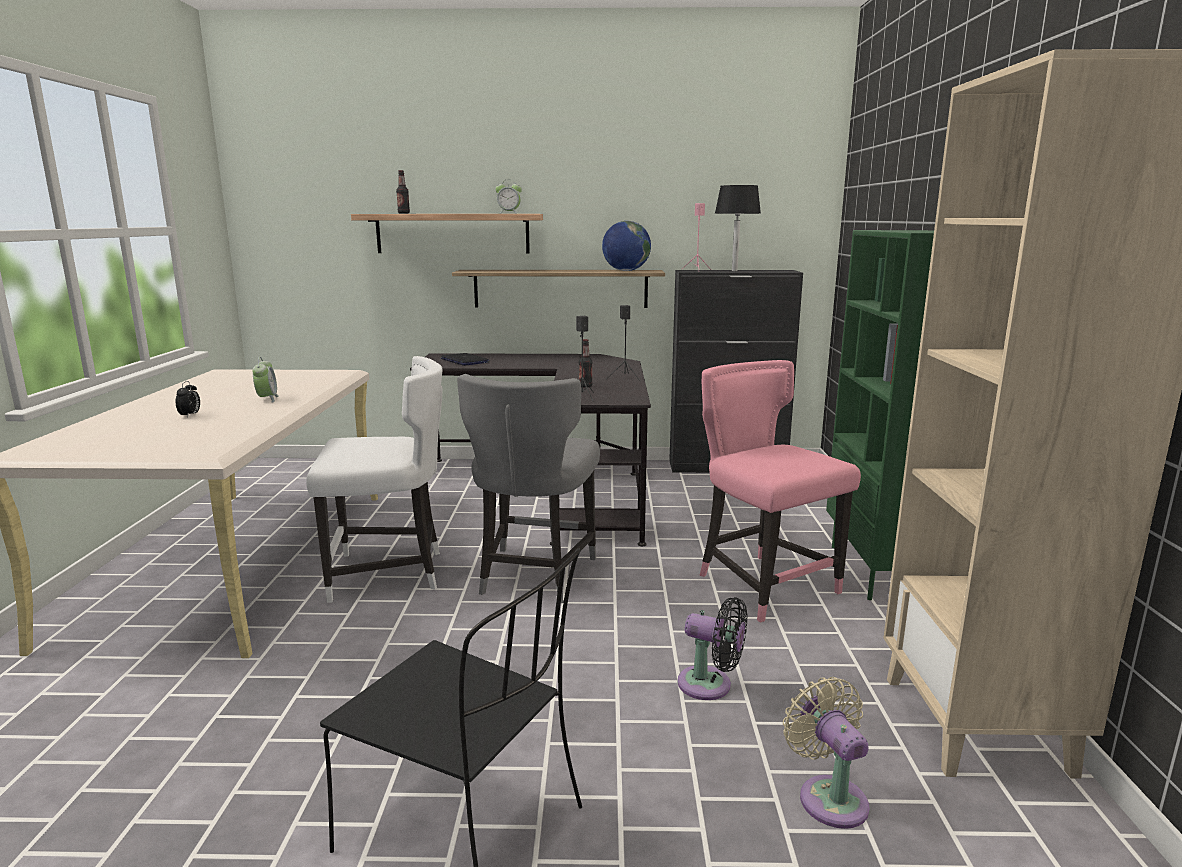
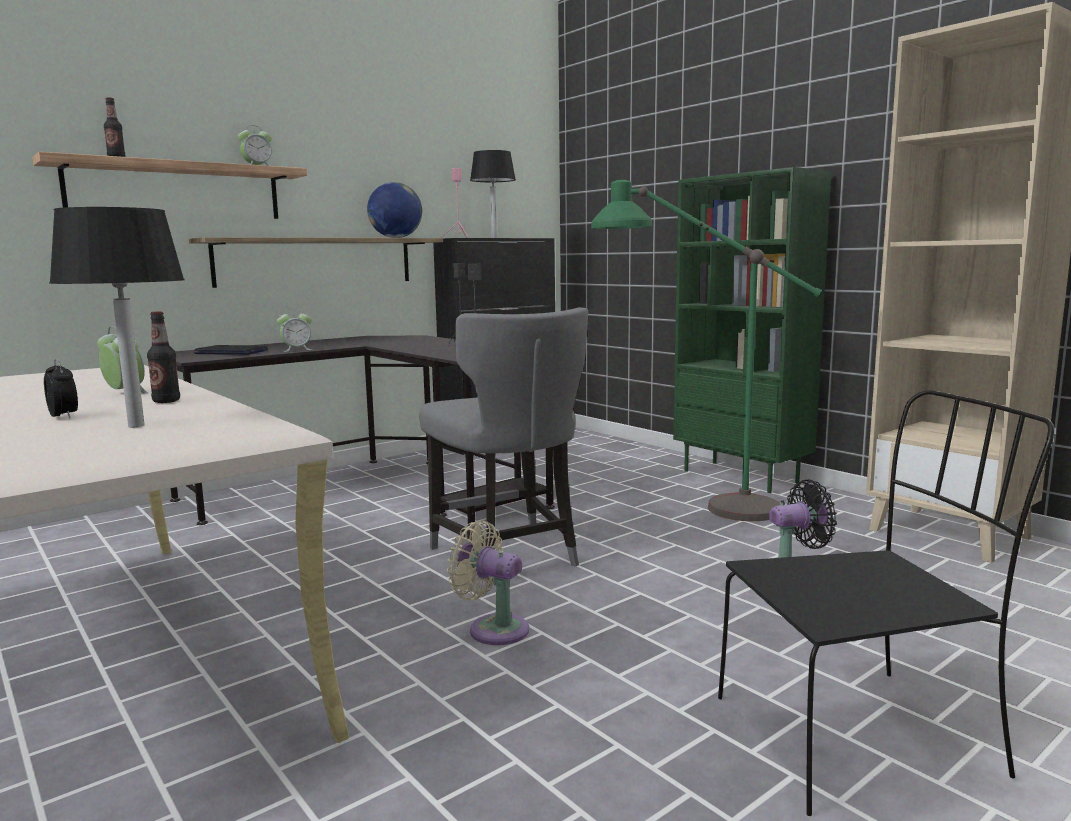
camera: 40 degrees left, 5 degrees down
(185, 431) = (135, 425): none -> black table lamp
(389, 574) = (350, 605): white chair -> none
(504, 365) = (296, 350): none -> alarm clock
(585, 386) = (449, 350): bottle -> bottle (166, 401)
(763, 584) = (692, 505): pink chair -> green floor lamp
(829, 796) = (973, 598): beige fan -> beige fan (493, 628)

